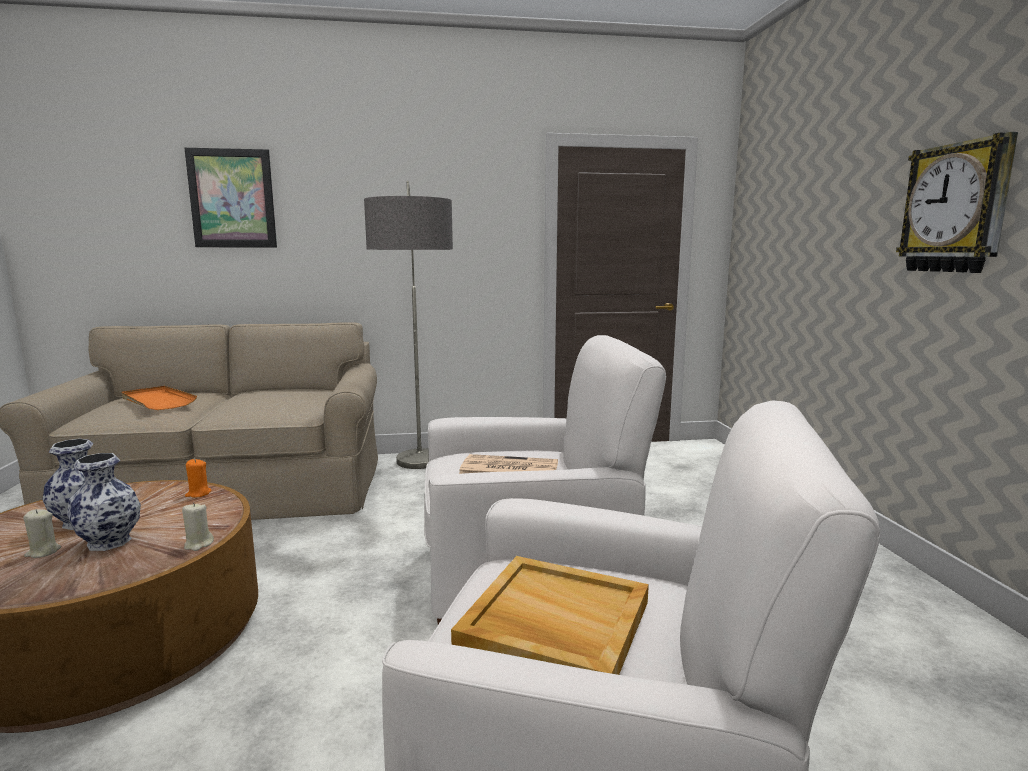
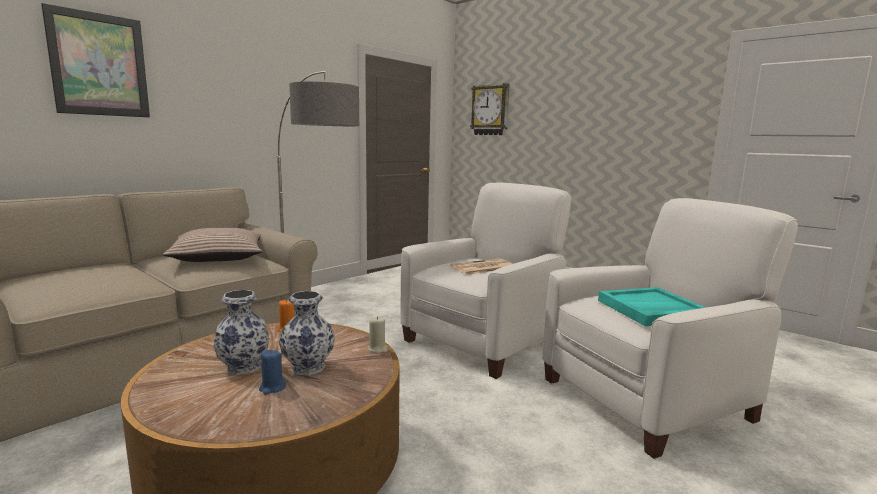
camera: 40 degrees left, 0 degrees up
(43, 552) = (272, 388): beige candle -> blue candle
(157, 401) = (93, 274): orange tray -> none
(281, 399) = (218, 257): none -> pillow
(553, 625) = (651, 310): beige tray -> turquoise tray
(956, 208) = (616, 116): wall clock -> wall clock (490, 110)

